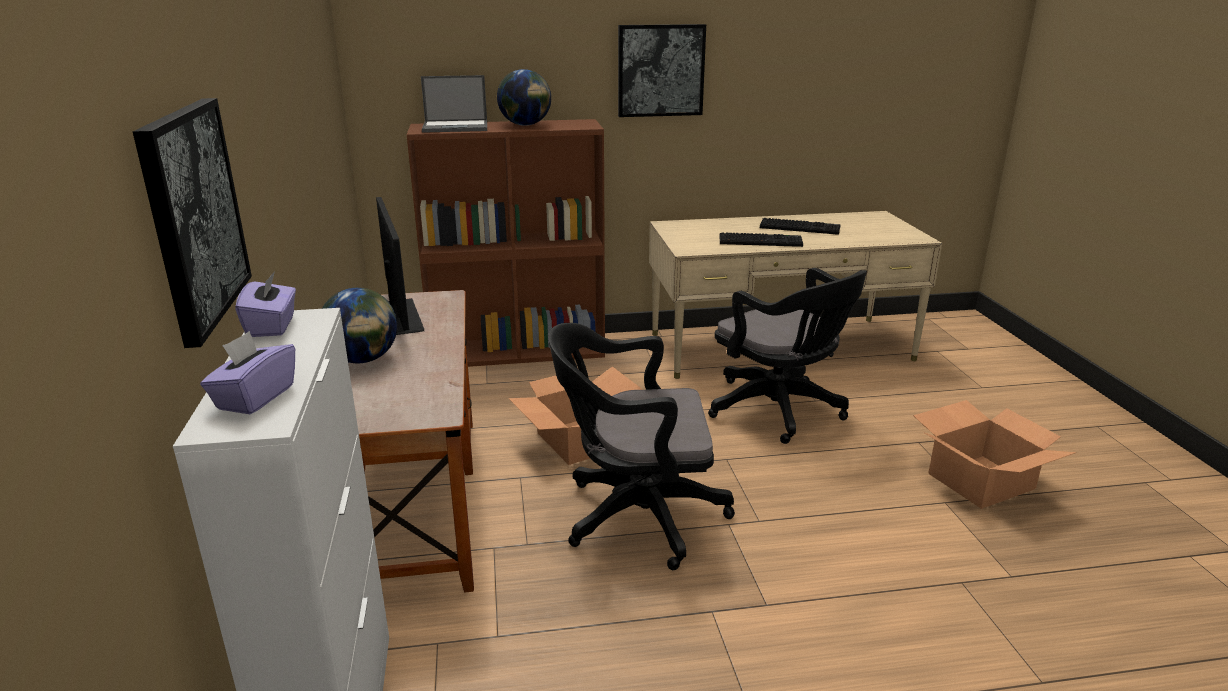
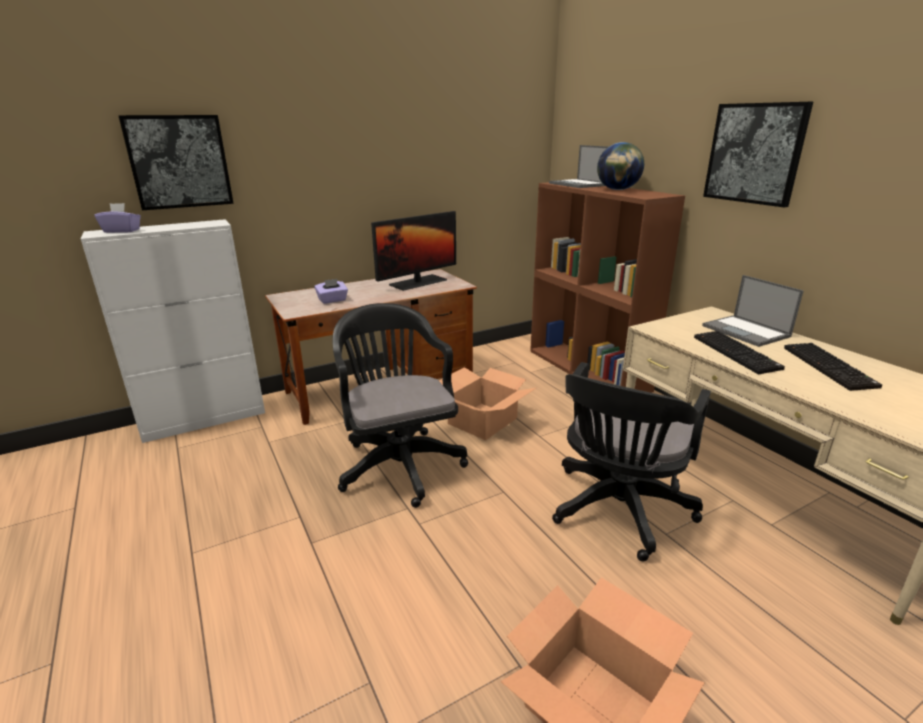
camera: 70 degrees right, 0 degrees up
(272, 326) = (205, 222): purple tissue box -> purple tissue box (332, 300)
(363, 359) = (356, 287): globe -> none
(719, 227) = (746, 331): none -> laptop

